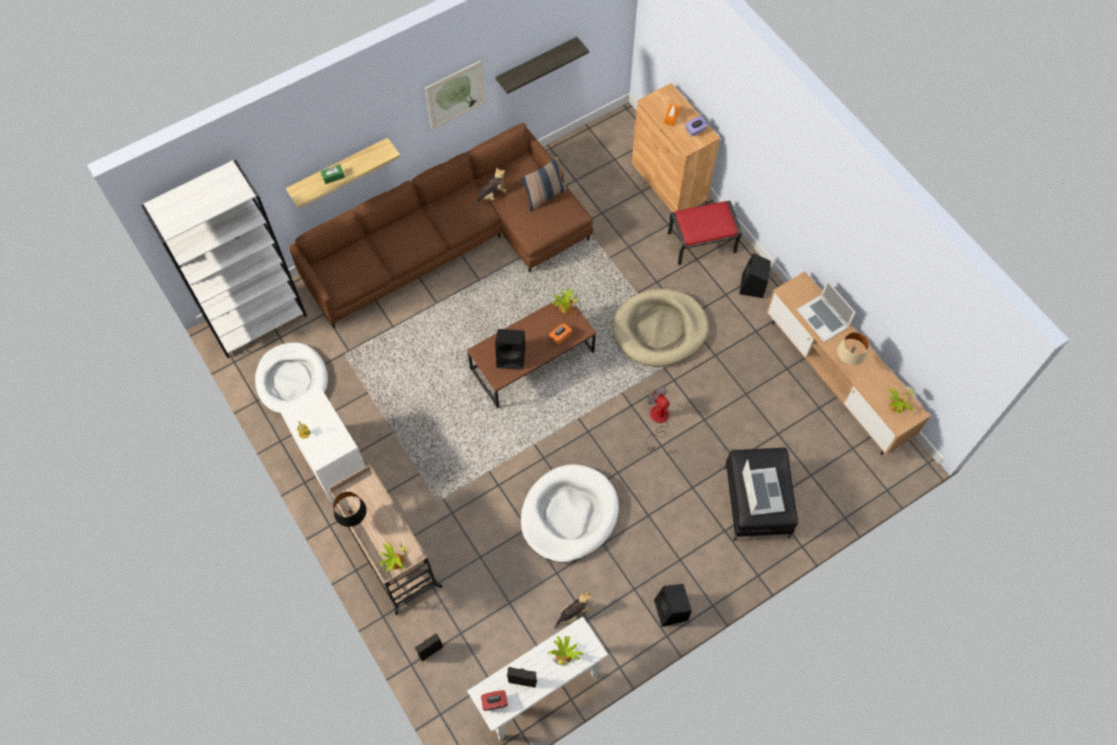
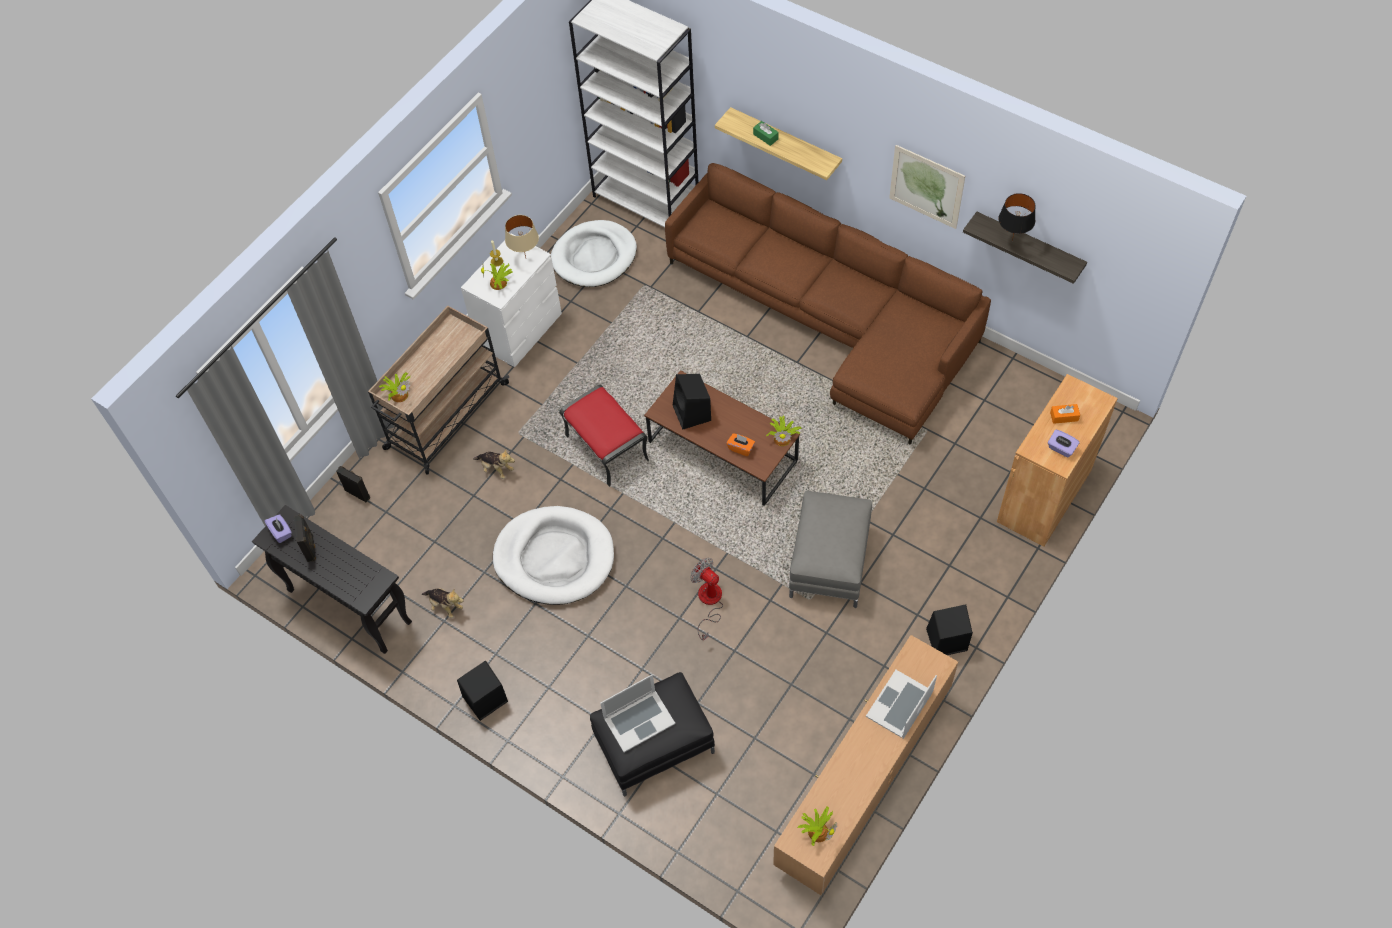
camera: 70 degrees right, 5 degrees down
(354, 521) = (427, 344): black table lamp -> black table lamp (1011, 241)
(491, 195) = (884, 311): plush toy -> plush toy (496, 468)
(494, 702) = (281, 532): red tissue box -> purple tissue box
(538, 693) = (348, 606): white console table -> black console table
(544, 196) = (913, 361): pillow -> none
(564, 654) = (350, 575): potted plant -> potted plant (499, 283)
(657, 421) = (709, 602): fan -> fan turned 75 degrees counterclockwise
(659, 329) = (829, 561): beige dog bed -> grey ottoman
(702, 242) = (976, 562): red ottoman -> red ottoman (607, 448)
(846, 364) = (848, 752): beige table lamp -> beige table lamp (526, 258)

